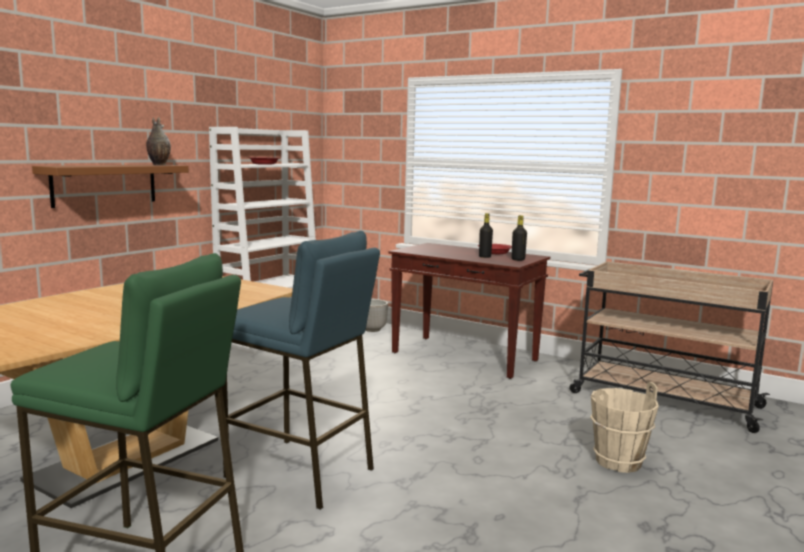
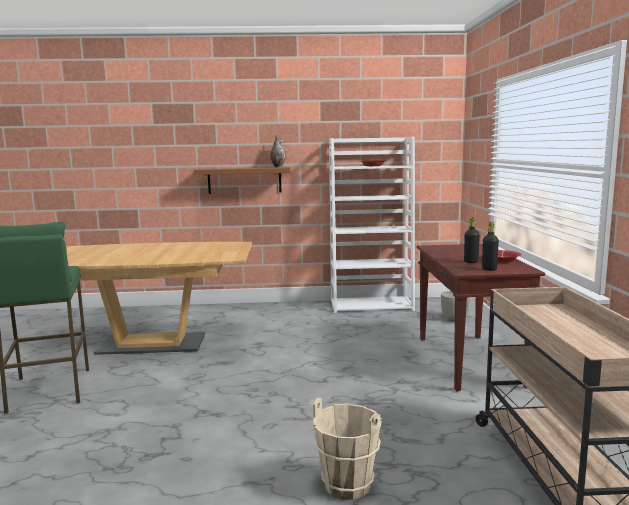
camera: 55 degrees right, 0 degrees up
(301, 473) = (182, 383): blue stool -> none

